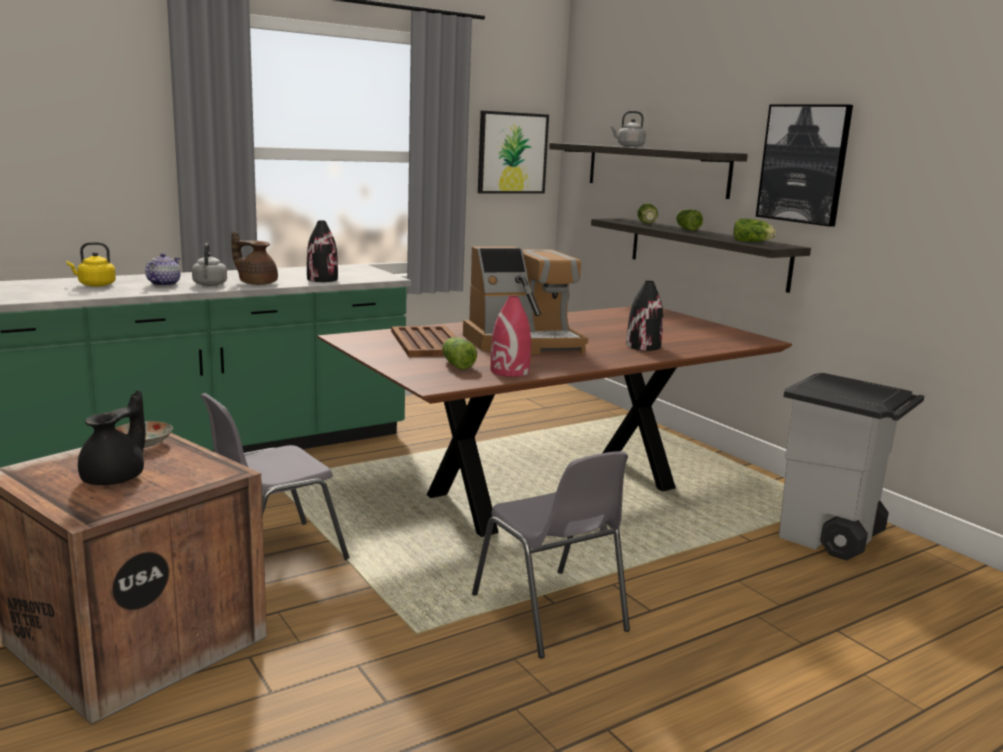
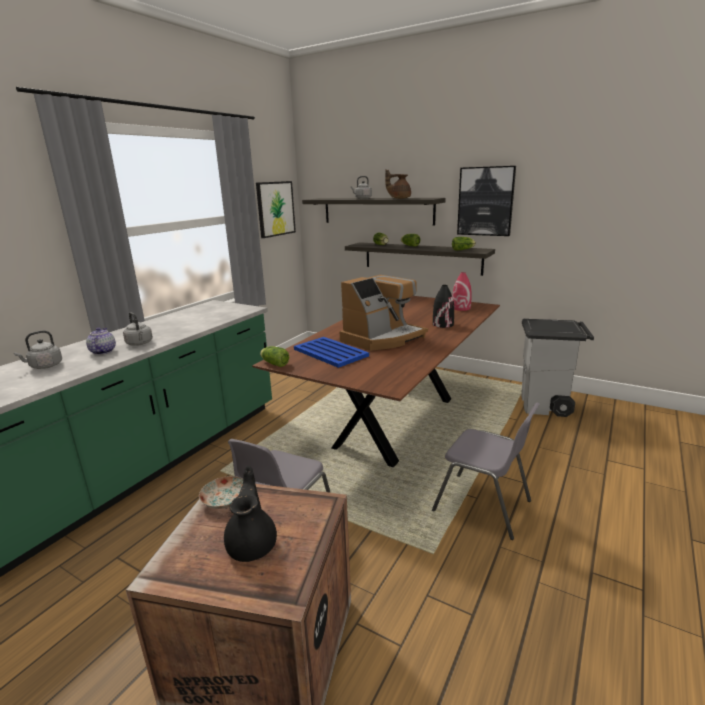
camera: 25 degrees left, 5 degrees up
(95, 285) = (44, 366): yellow kettle -> grey kettle
(257, 283) = (172, 334): brown teapot -> brown teapot (399, 198)
(322, 279) = (211, 320): black vase -> none
(428, 342) = (330, 352): brown tray -> blue tray
(456, 364) = (376, 366): lettuce -> lettuce (274, 363)
(510, 371) = (412, 363): red vase -> red vase (461, 308)

